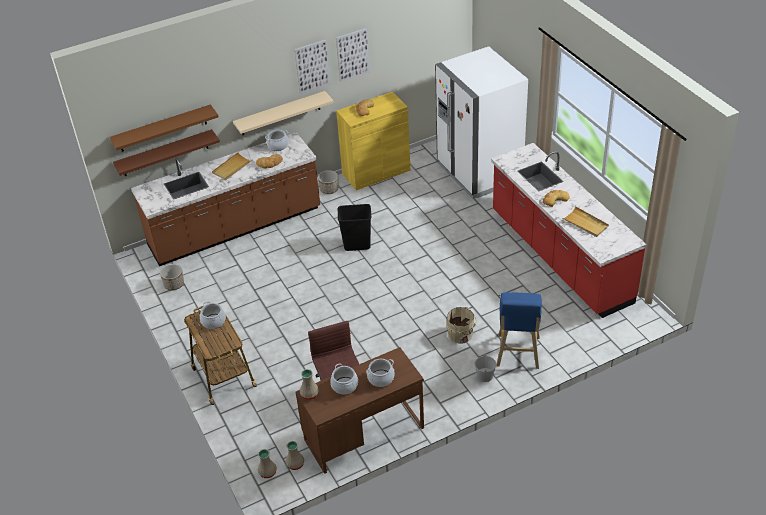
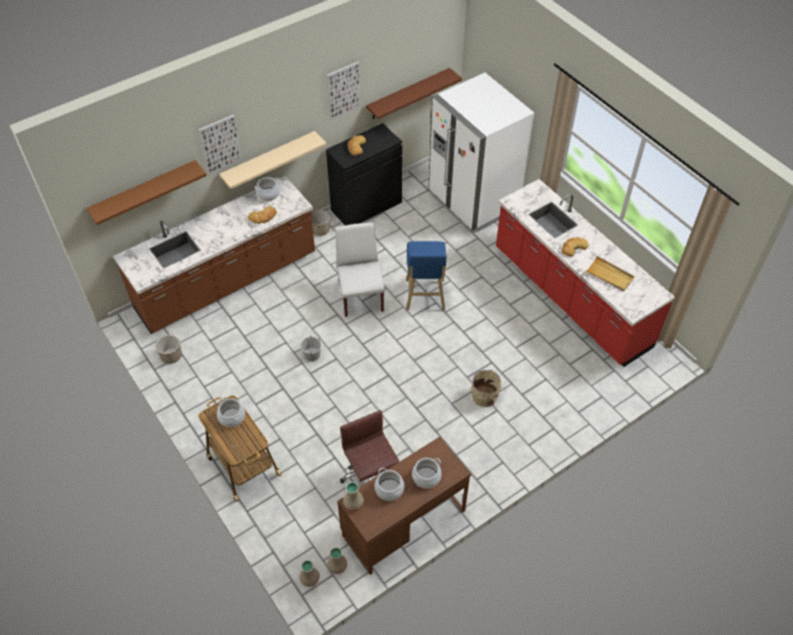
camera: 10 degrees left, 10 degrees up
(165, 153) = (148, 216): brown shelf -> brown shelf (408, 94)
(232, 168) = (222, 224): beige tray -> none
(312, 66) = (302, 107): picture -> picture (220, 144)
(357, 245) = (360, 295): black trash can -> white chair
(376, 172) = (366, 206): yellow cabinet -> black cabinet
(485, 376) = (517, 444): white bucket -> white bucket (312, 355)
(517, 354) = (546, 415): blue stool -> blue stool (425, 297)

